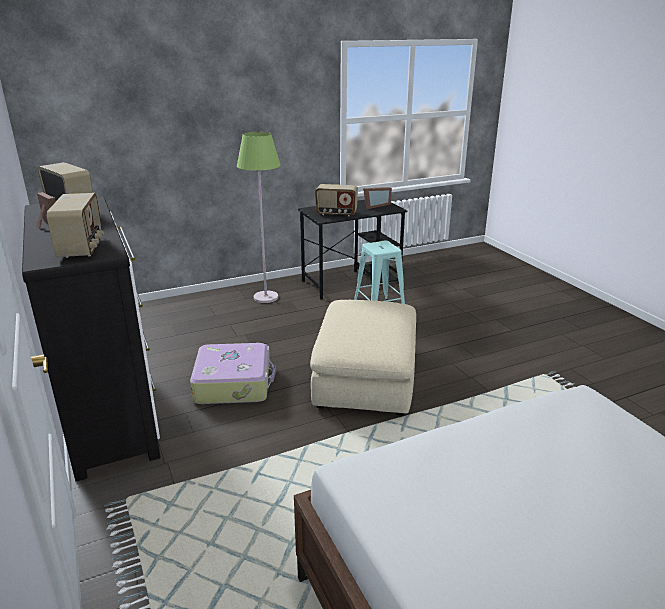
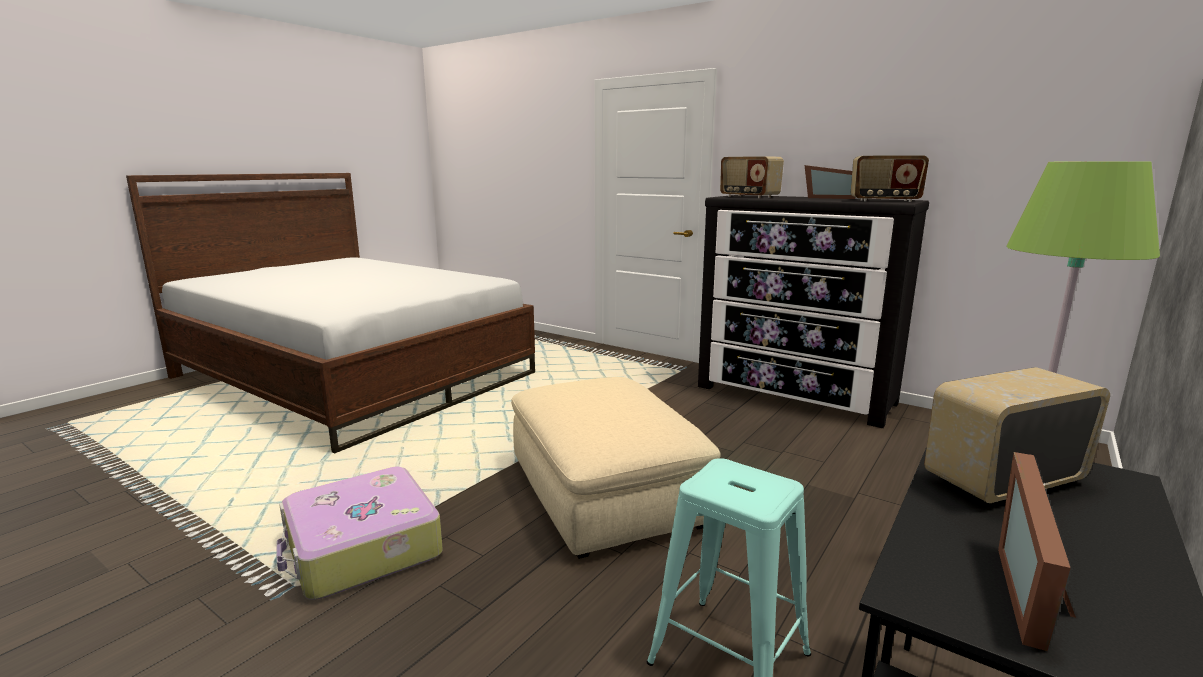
camera: 150 degrees right, 10 degrees down
(234, 383) = (742, 440): suitcase -> suitcase (362, 548)

